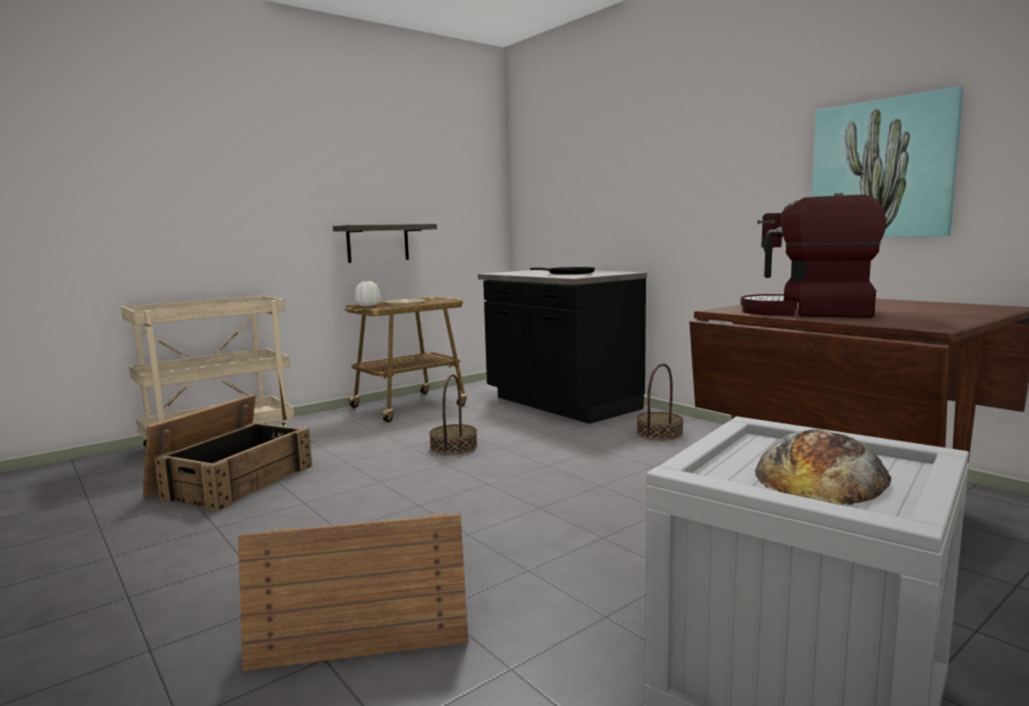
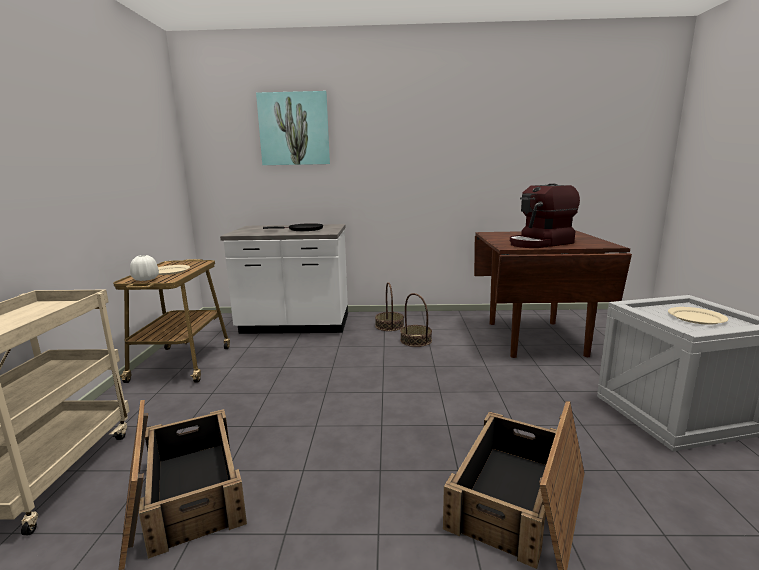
camera: 50 degrees left, 5 degrees up
(378, 243) = (114, 215): shelf -> none
(454, 447) = (300, 379): basket -> basket (416, 340)
(560, 404) = (294, 325): black counter -> white counter
(821, 476) = (696, 317): bread -> beige plate
(881, 169) = (490, 164): picture -> picture (294, 129)

